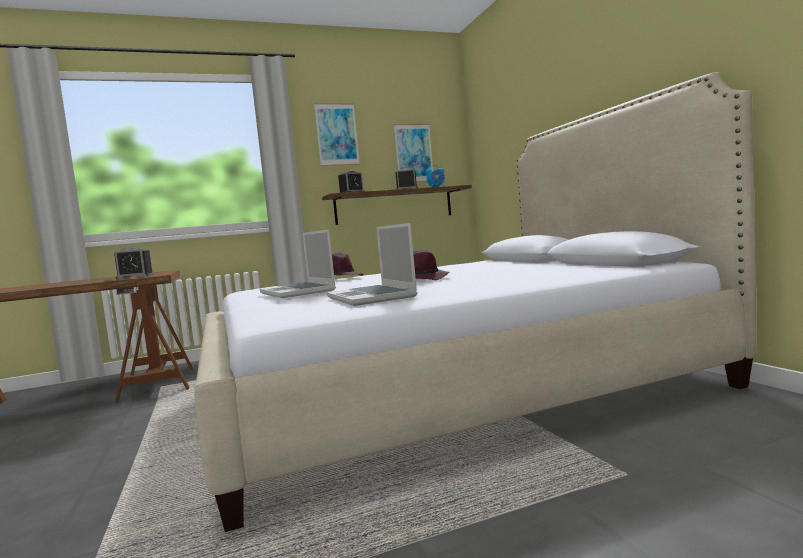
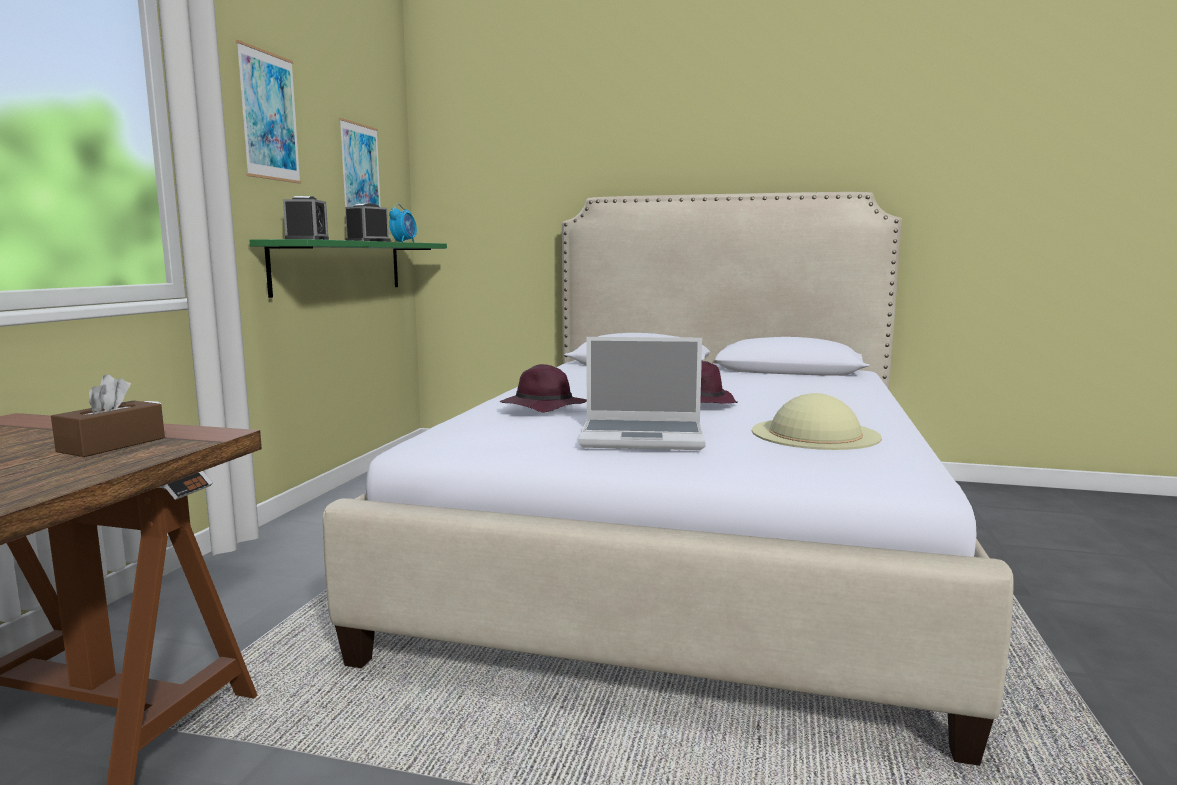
camera: 55 degrees left, 5 degrees up
(135, 277) = (112, 445): alarm clock -> brown tissue box
(372, 297) = (814, 433): laptop -> beige hat
(394, 206) = (340, 266): brown shelf -> green shelf

